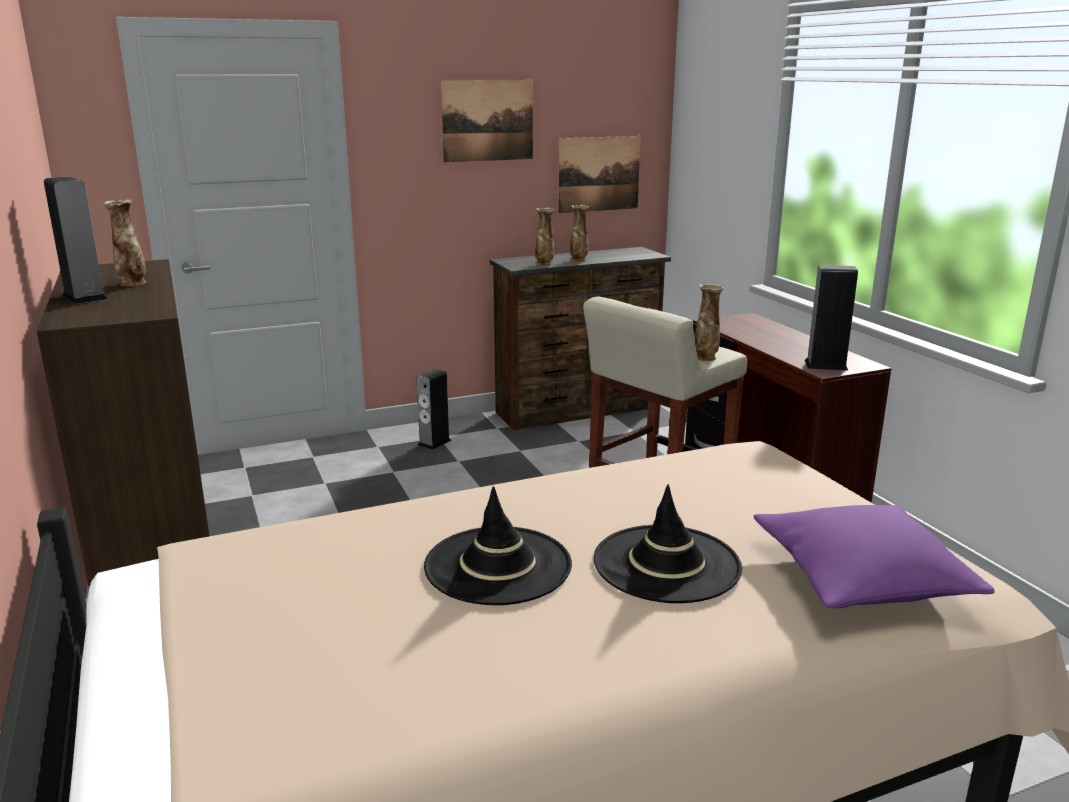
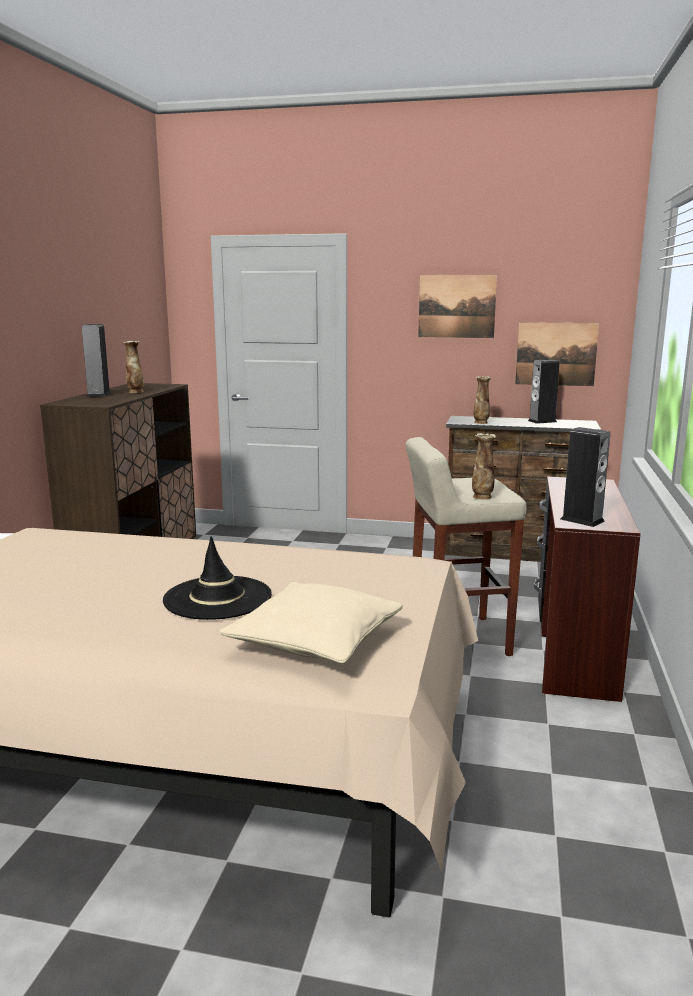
camera: 35 degrees right, 5 degrees down
(434, 442) = (378, 550): speaker -> speaker (542, 421)
(498, 566) = (133, 573): black hat -> none
(578, 260) = (514, 423): vase -> none
(861, 579) = (315, 641): purple pillow -> beige pillow

